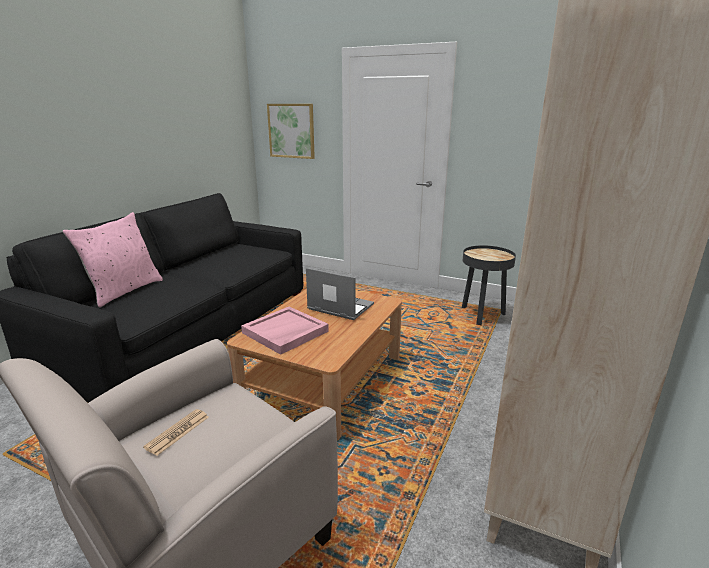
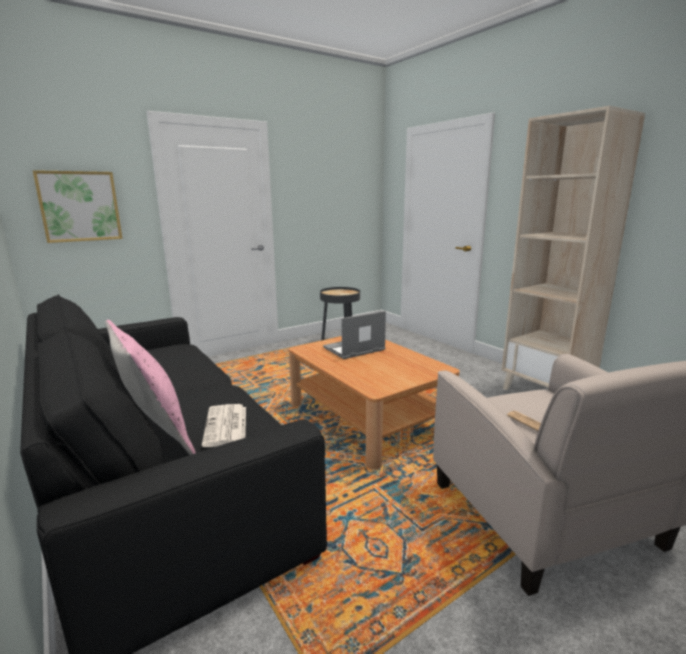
camera: 60 degrees left, 5 degrees down
(139, 303) = (226, 426): none -> newspaper
(285, 332) = (379, 374): pink tray -> none

